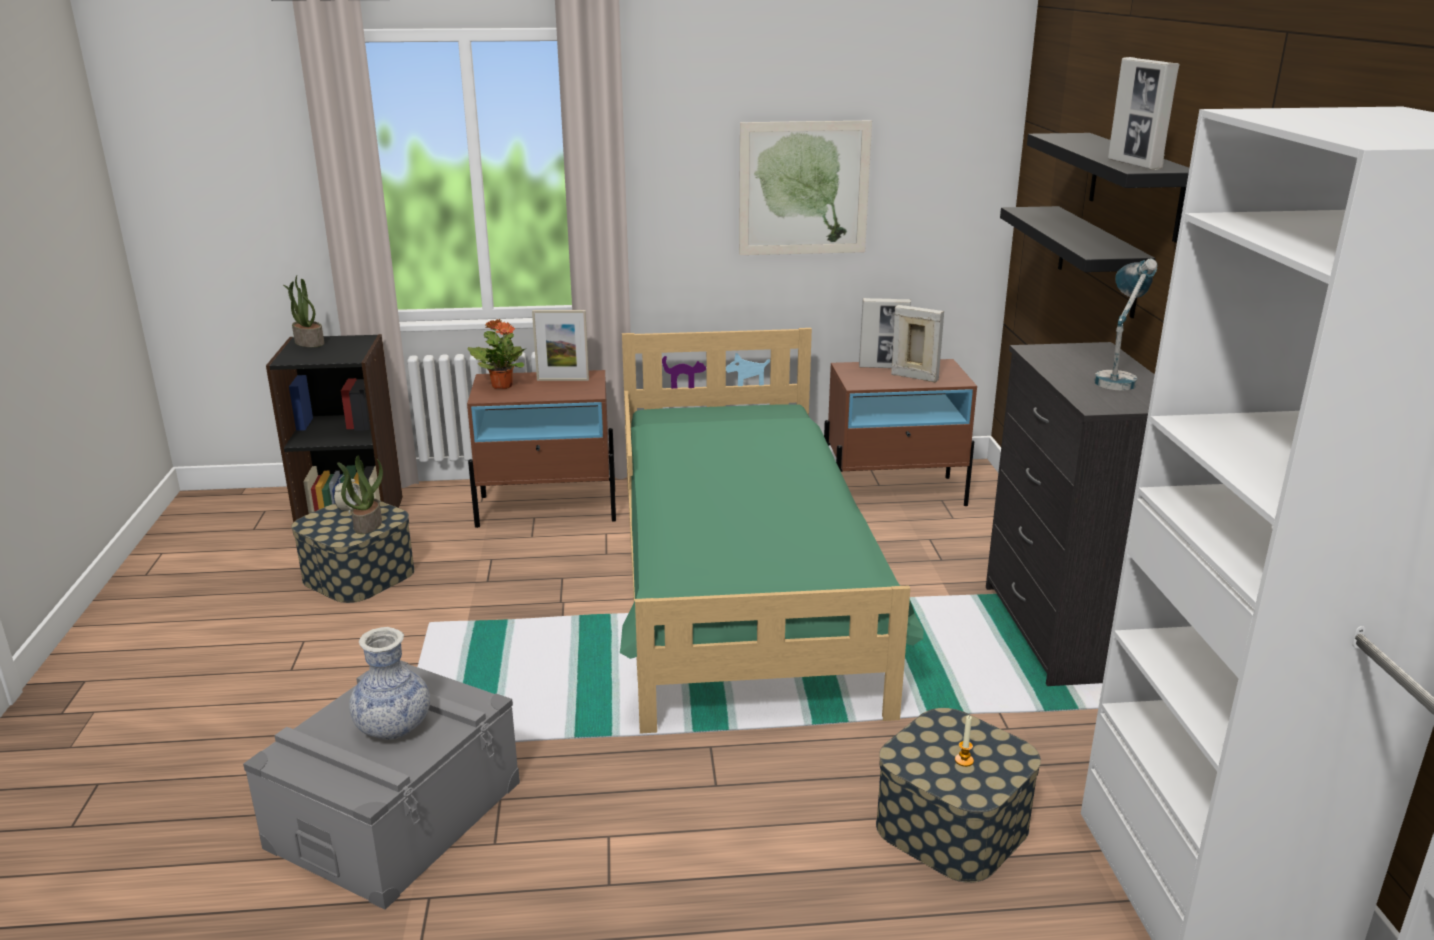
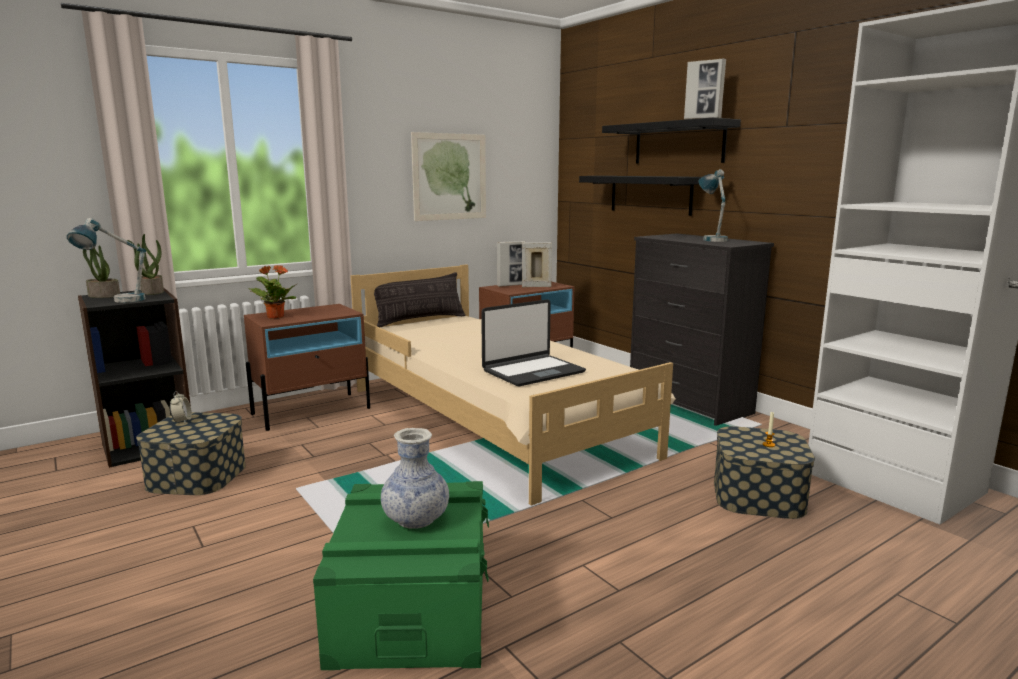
camera: 30 degrees left, 10 degrees down
(306, 358) = (117, 301): none -> table lamp
(367, 524) = (210, 426): potted plant -> potted plant (152, 292)
(395, 814) = (412, 606): grey storage box -> green storage box
(563, 380) = (317, 310): picture frame -> none
(722, 405) = (420, 320): none -> pillow
(729, 547) = (532, 372): none -> laptop
(742, 584) = (494, 420): green bed -> beige bed

